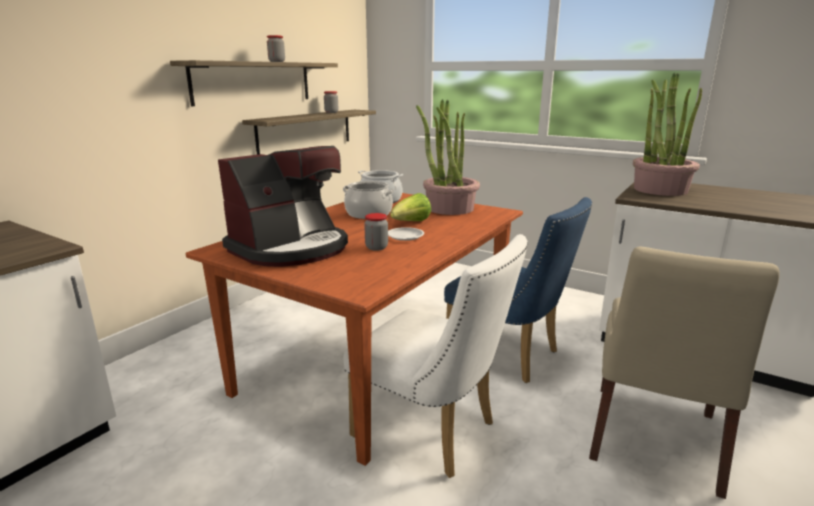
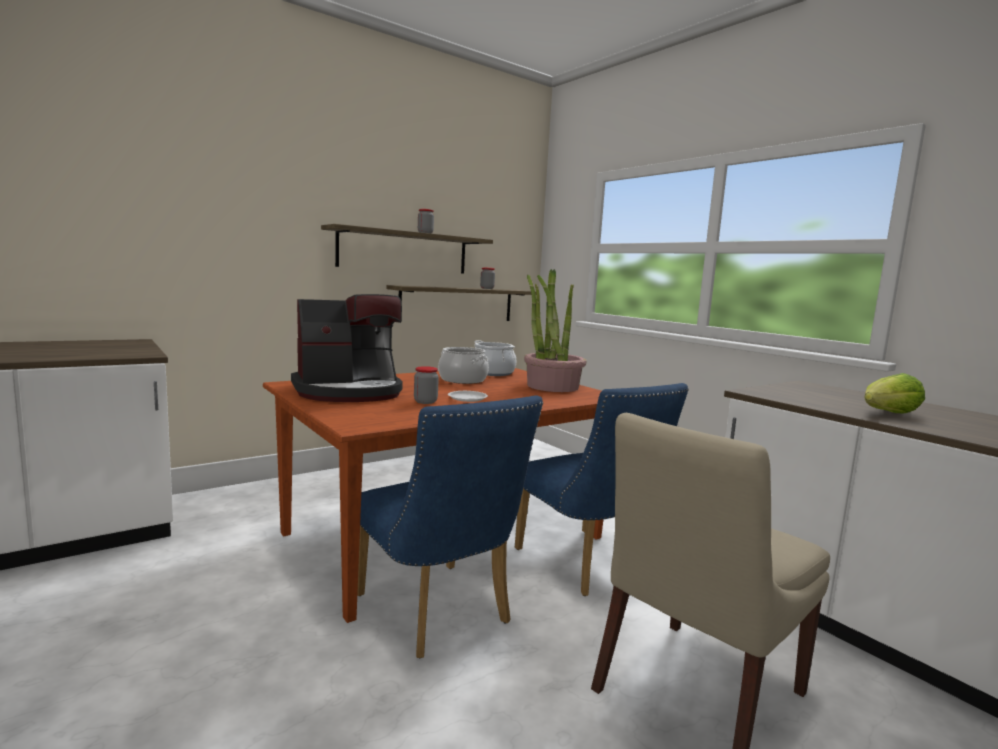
camera: 20 degrees right, 10 degrees down
(411, 223) = (491, 391): lettuce -> lettuce (888, 414)
(433, 433) = (438, 614): white chair -> blue chair
(660, 189) = (802, 391): potted plant -> none

